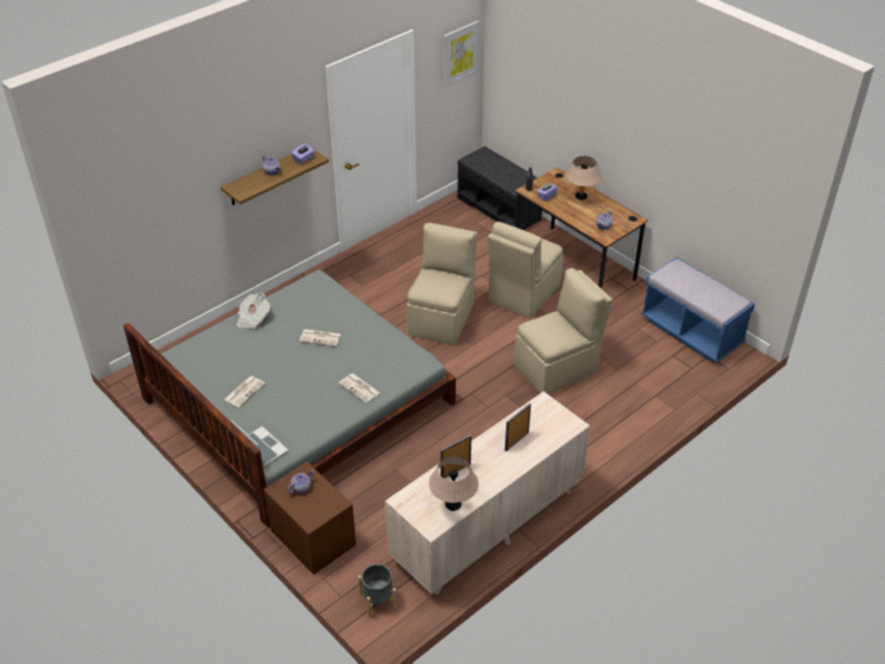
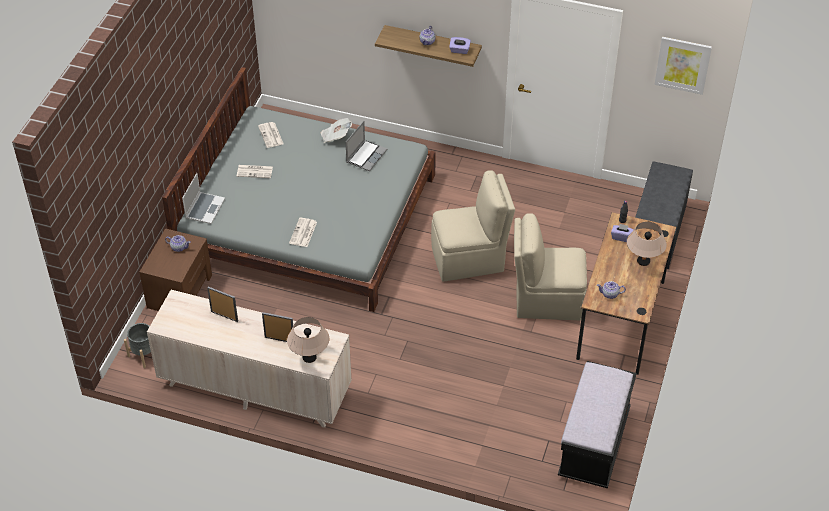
camera: 60 degrees right, 5 degrees up
(298, 309) = (366, 156): none -> laptop
(321, 337) = (343, 184): newspaper -> newspaper (271, 135)
(453, 504) = (190, 328): beige table lamp -> beige table lamp (309, 357)
(557, 368) = (467, 362): beige chair -> none
(691, 332) = (594, 444): blue bench -> black bench

